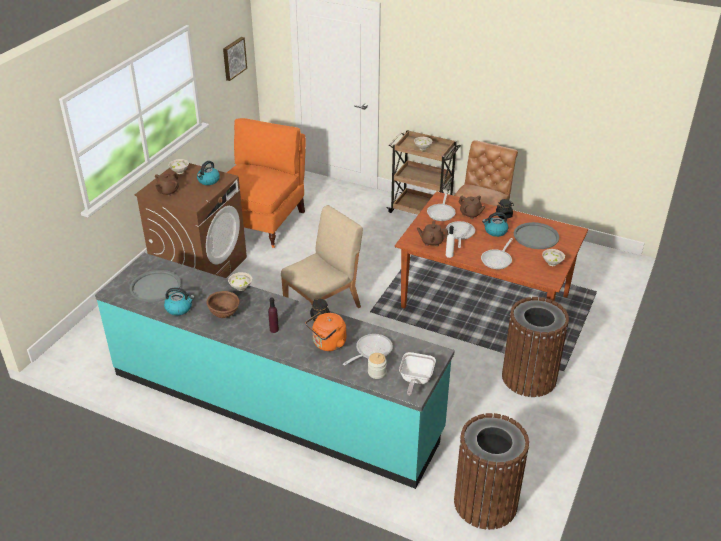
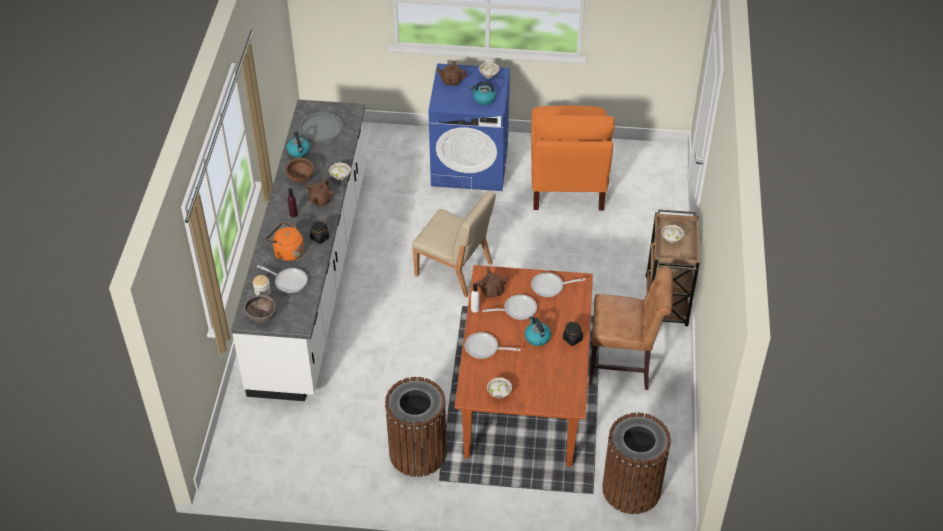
camera: 70 degrees right, 10 degrees up
(200, 267) = (470, 165): brown washing machine -> blue washing machine
(233, 58) = (660, 22): picture -> none
(263, 223) = (567, 183): orange chair -> orange chair turned 90 degrees clockwise
(274, 402) = (312, 276): turquoise counter -> white counter
(415, 380) = (261, 318): frying pan -> brown bowl
(470, 214) = (560, 311): brown teapot -> brown teapot (321, 200)
(485, 503) = (245, 447): brown trash can -> brown trash can (631, 489)
(536, 236) = (544, 373): grey tray -> none

